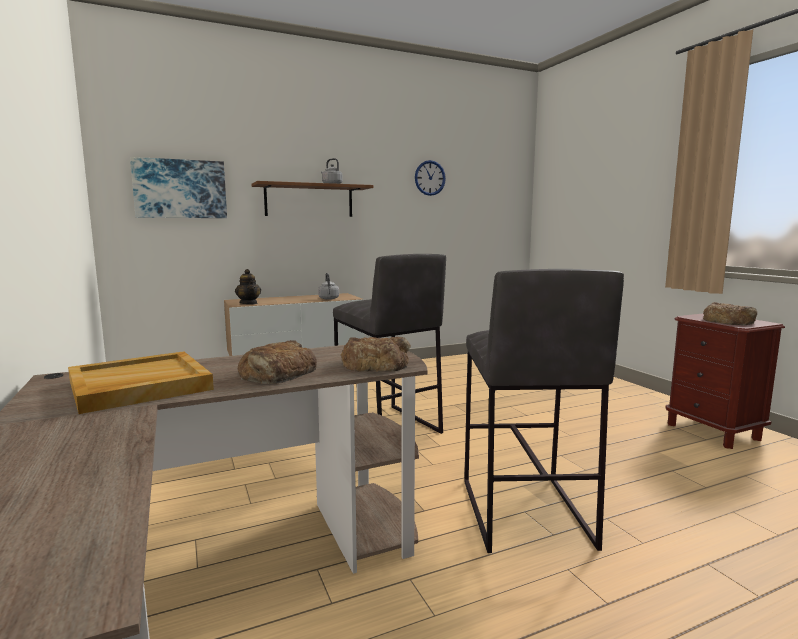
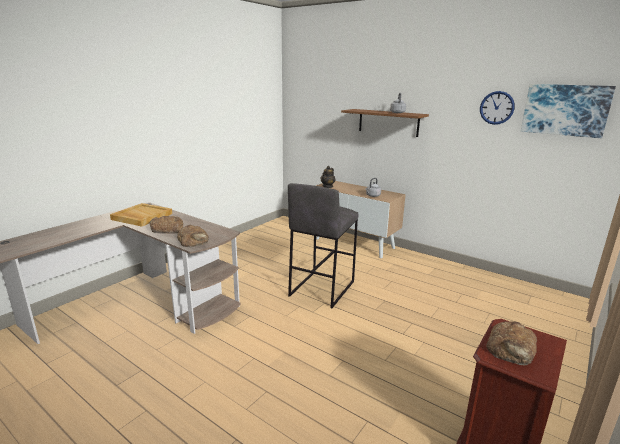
camera: 60 degrees right, 10 degrees up
(180, 189) = (318, 111): picture -> picture (565, 110)
(523, 513) = (252, 358): grey stool -> none

